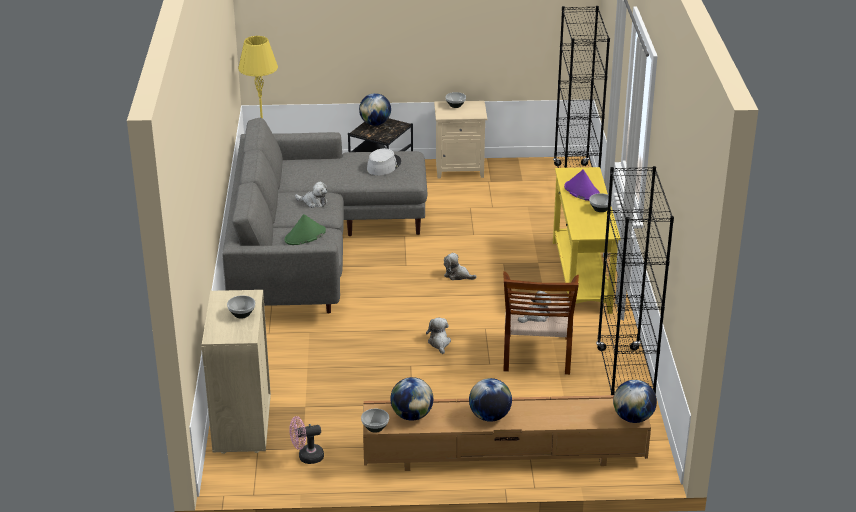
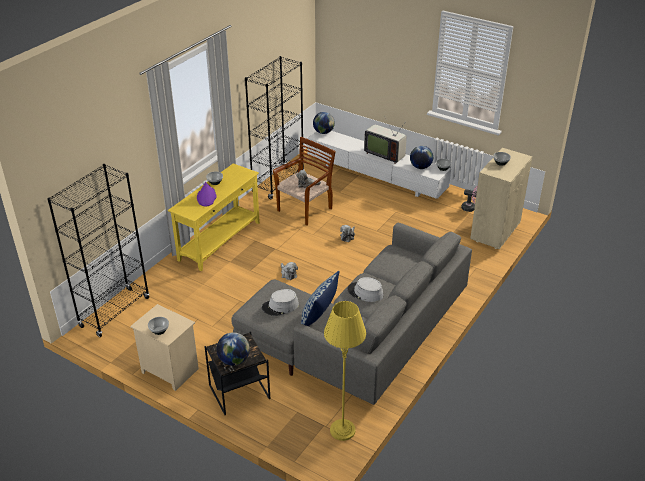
camera: 145 degrees left, 5 degrees up
(305, 236) = (396, 265): green hat -> none
(313, 202) = (365, 292): plush toy -> grey hat
(336, 170) = (319, 319): none -> pillow
(489, 416) = (385, 154): globe -> television
(504, 454) = (376, 175): brown tv stand -> white tv stand

